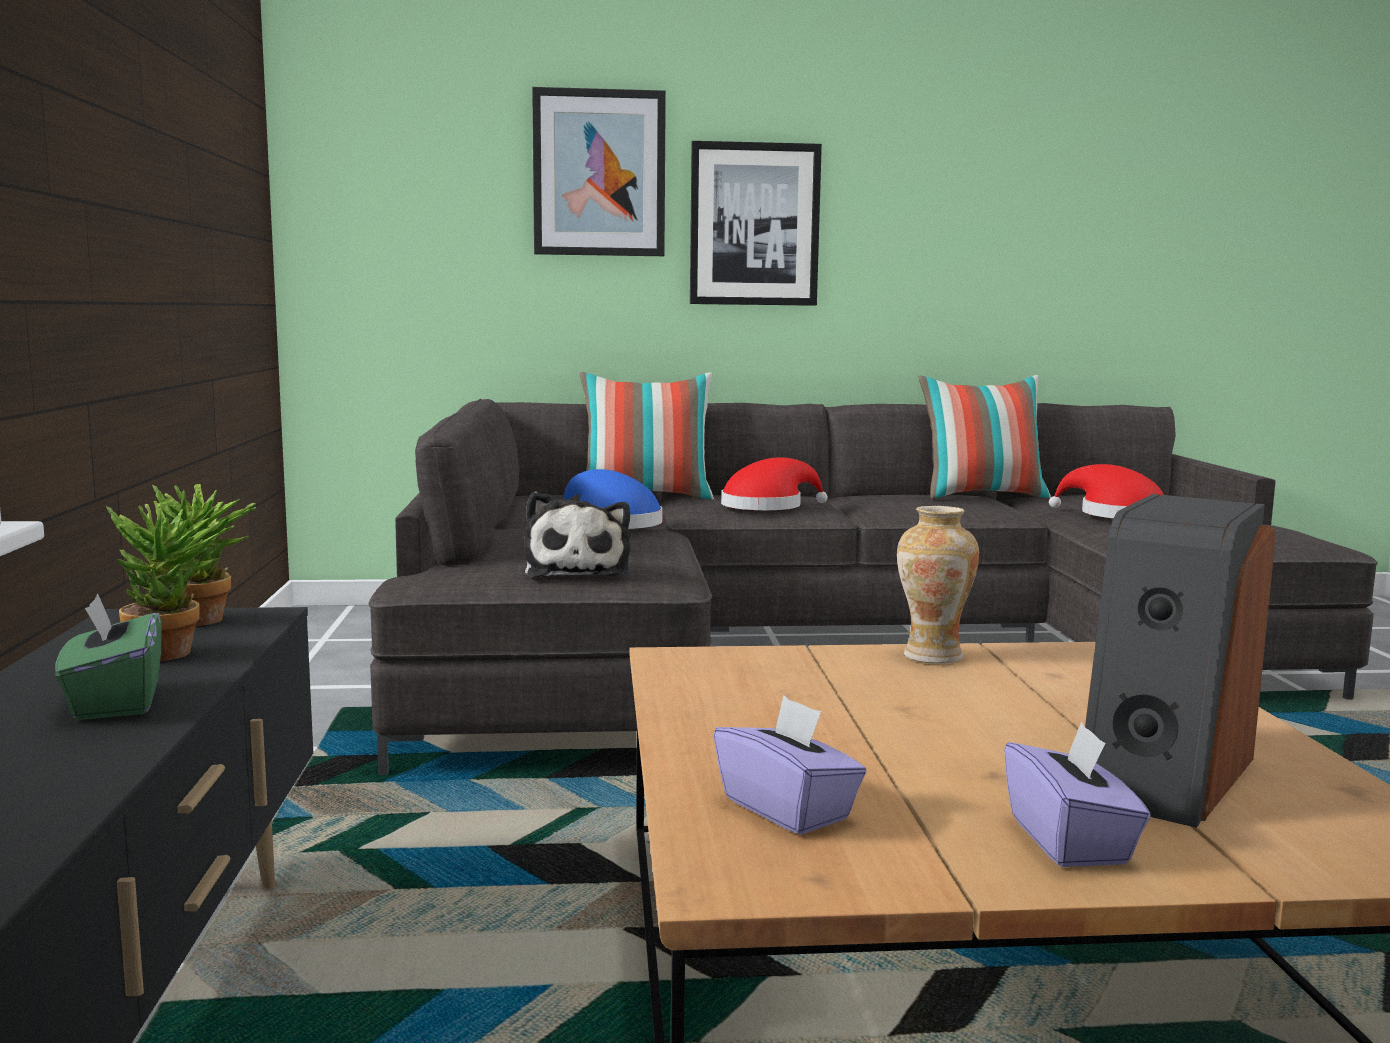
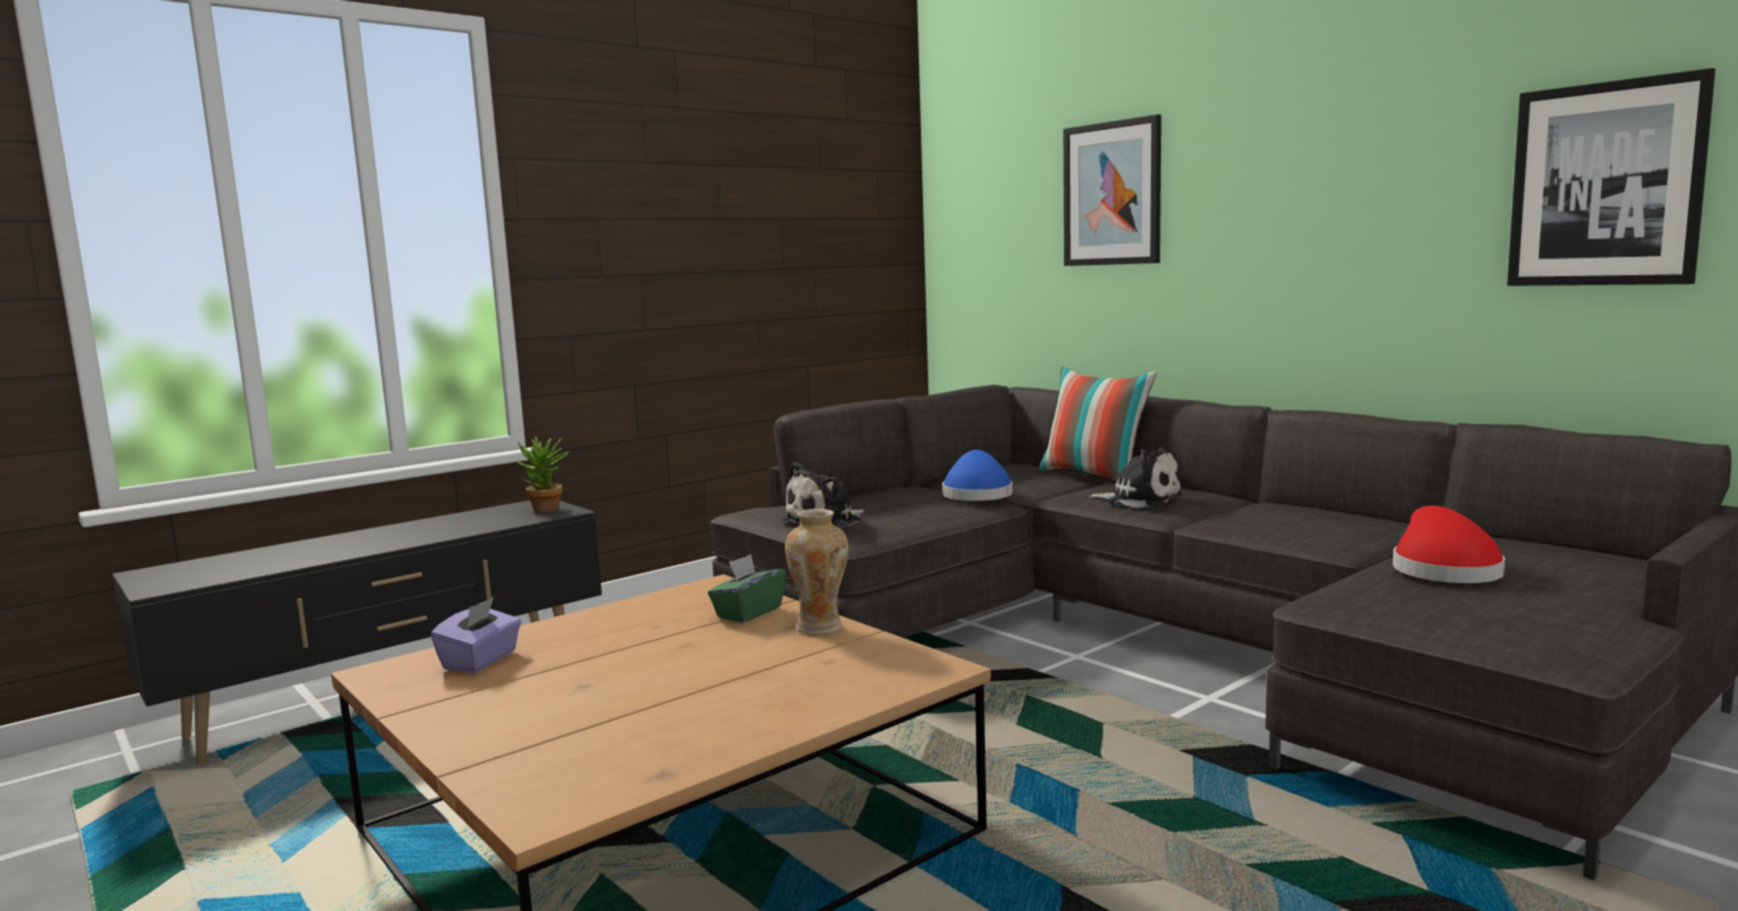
camera: 55 degrees right, 0 degrees up
(114, 702) = (414, 535): green tissue box -> green tissue box (748, 612)
(175, 654) = (489, 522): potted plant -> none
(754, 224) = (1235, 228): picture -> picture (1605, 184)
(767, 506) = (1140, 500): red hat -> plush toy
(982, 497) = (1401, 525): pillow -> none
(1070, 841) = (487, 719): purple tissue box -> none
(1163, 776) = (628, 722): speaker -> none

